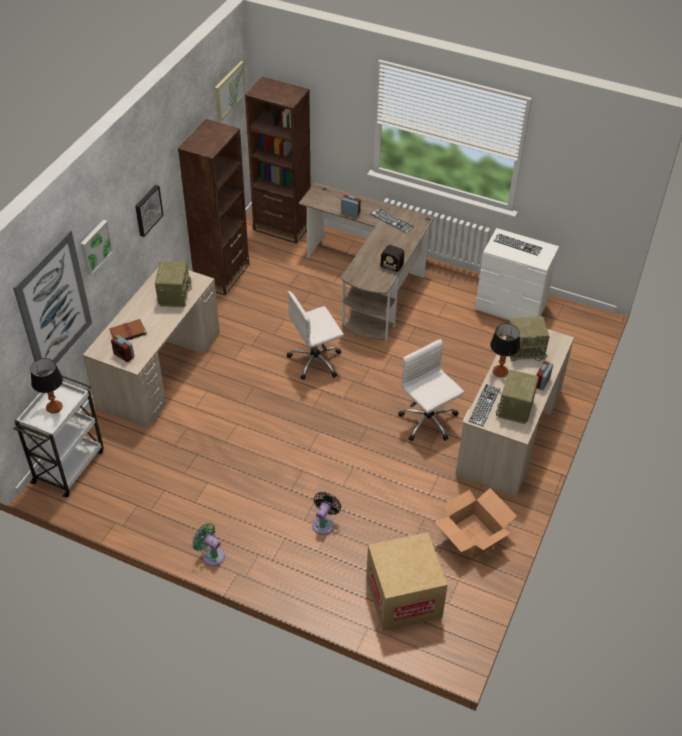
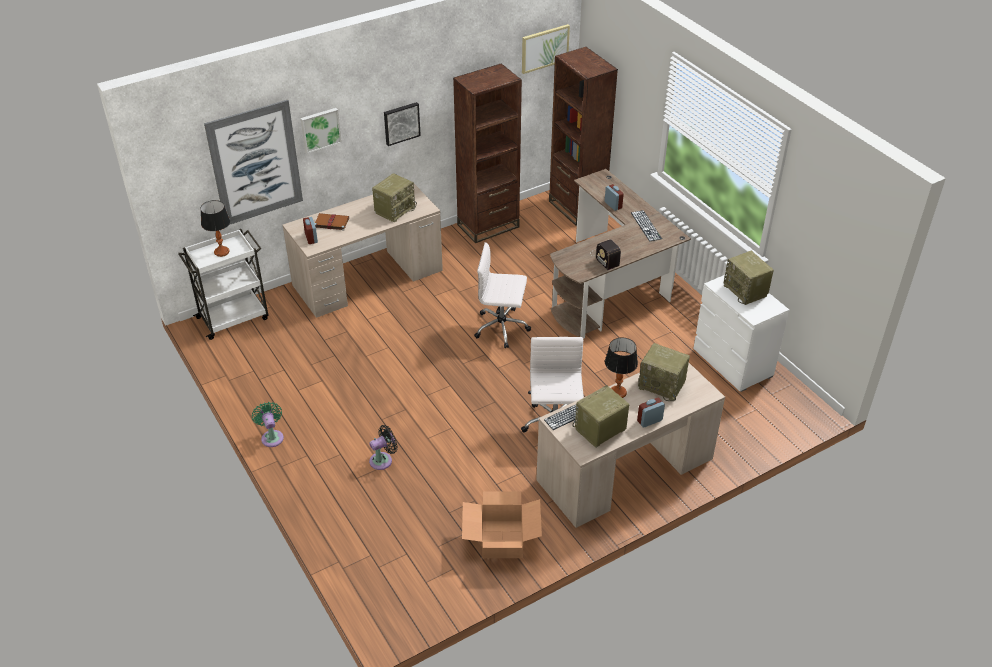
camera: 35 degrees right, 5 degrees down
(403, 597) = (391, 555): cardboard box -> none
(517, 244) = (746, 291): keyboard -> radio

